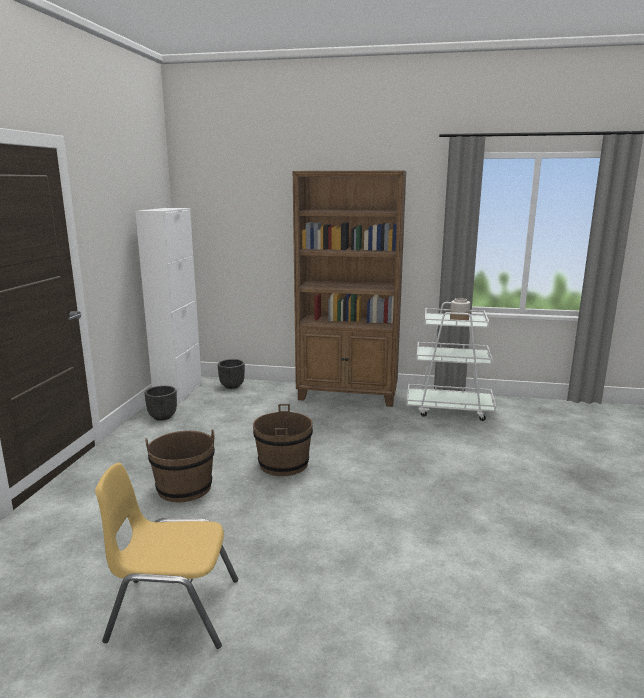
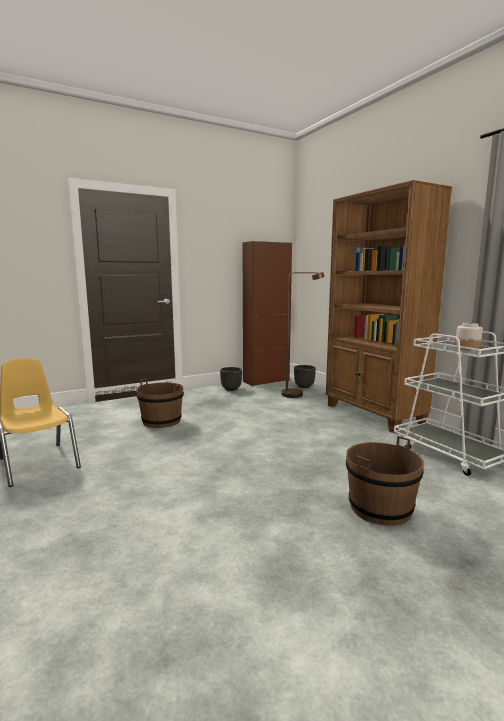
camera: 50 degrees right, 5 degrees down
(178, 393) = (266, 381): white cabinet -> brown cabinet
(246, 397) = (297, 394): none -> brown floor lamp
(283, 464) = (231, 432): brown bucket -> brown bucket (380, 508)

